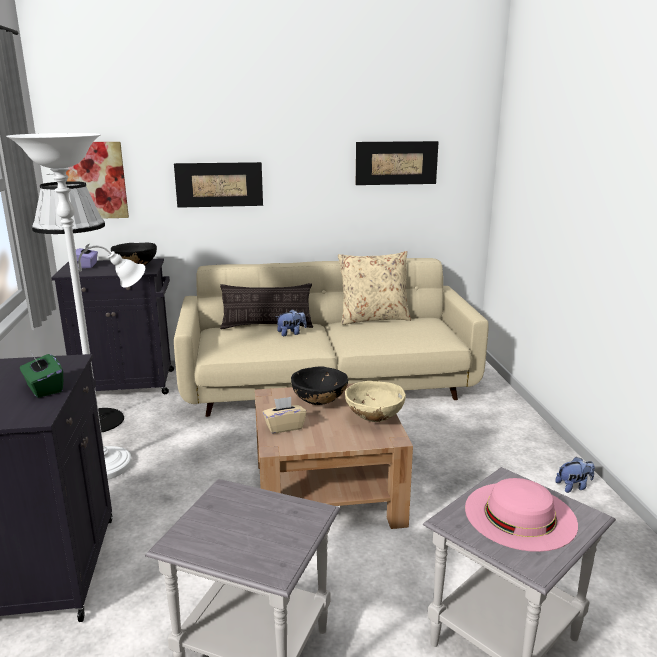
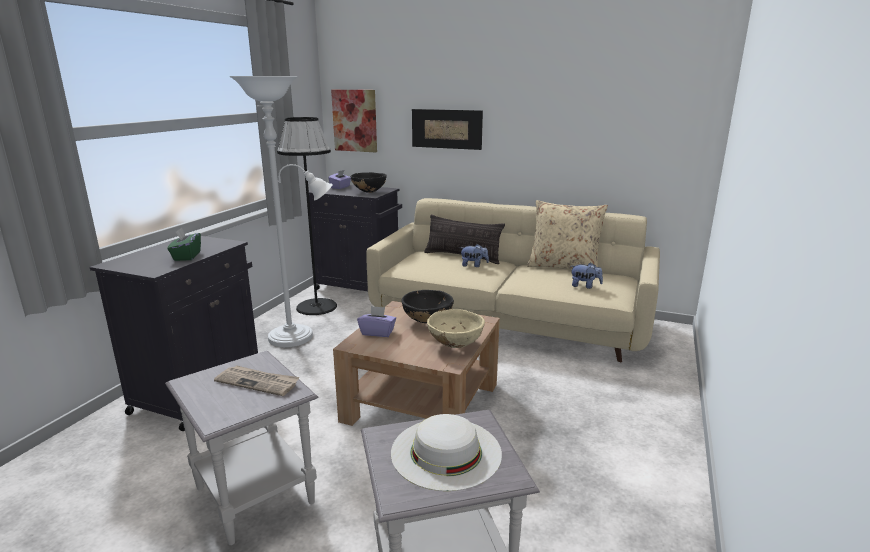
camera: 30 degrees right, 0 degrees up
(261, 515) = (258, 382): none -> newspaper
(284, 427) = (377, 332): beige tissue box -> purple tissue box
(396, 163) = (612, 115): picture -> none
(520, 515) = (446, 452): pink hat -> white hat
(573, 486) = (664, 476): plush toy -> plush toy (585, 286)

